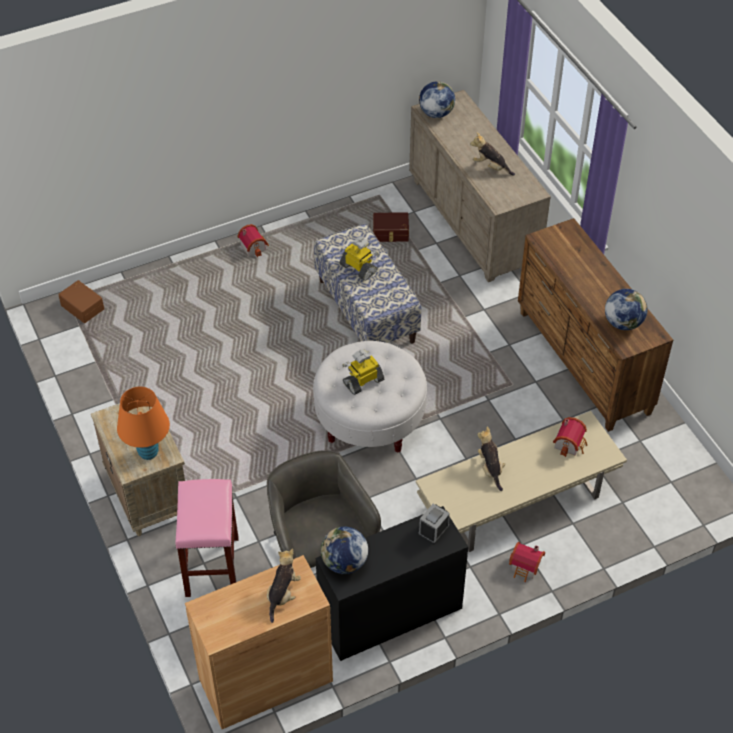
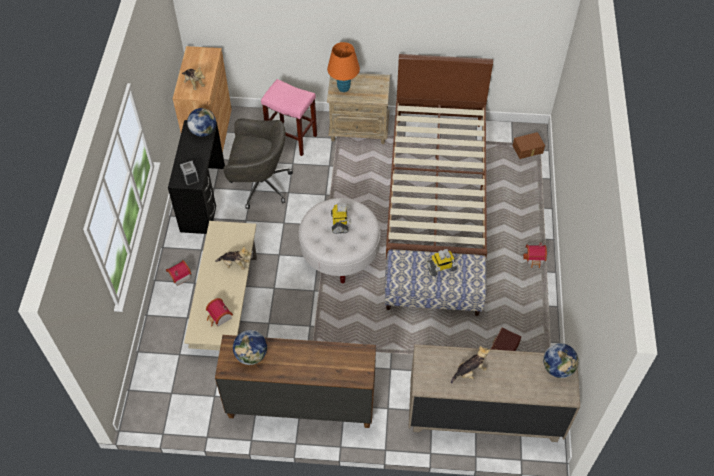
camera: 120 degrees right, 5 degrees up
(208, 367) = (436, 190): none -> brown bed

